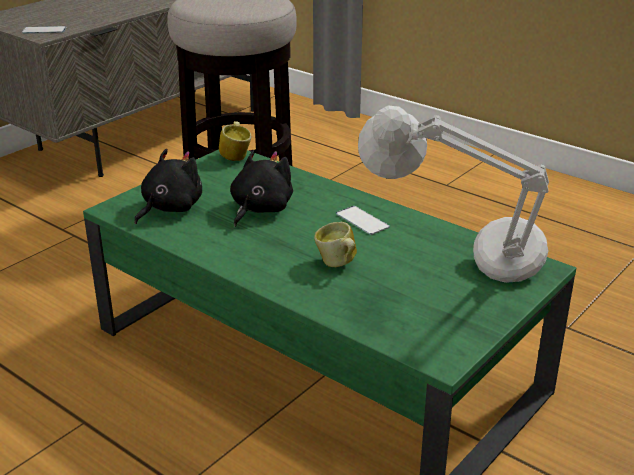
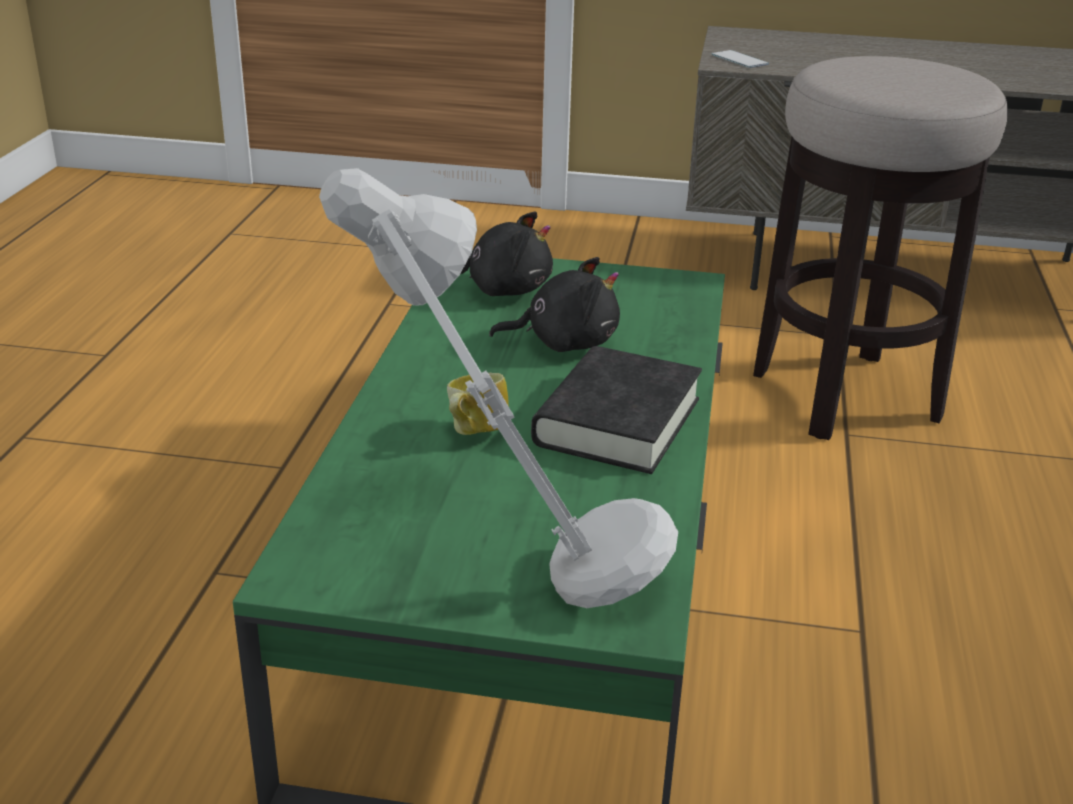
camera: 60 degrees right, 0 degrees up
(236, 156) = (693, 287): mug -> none
(362, 220) = (617, 422): phone -> black book

